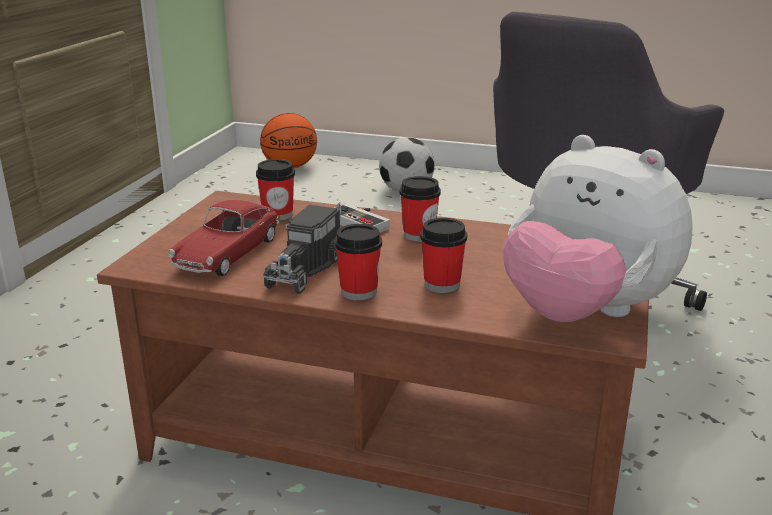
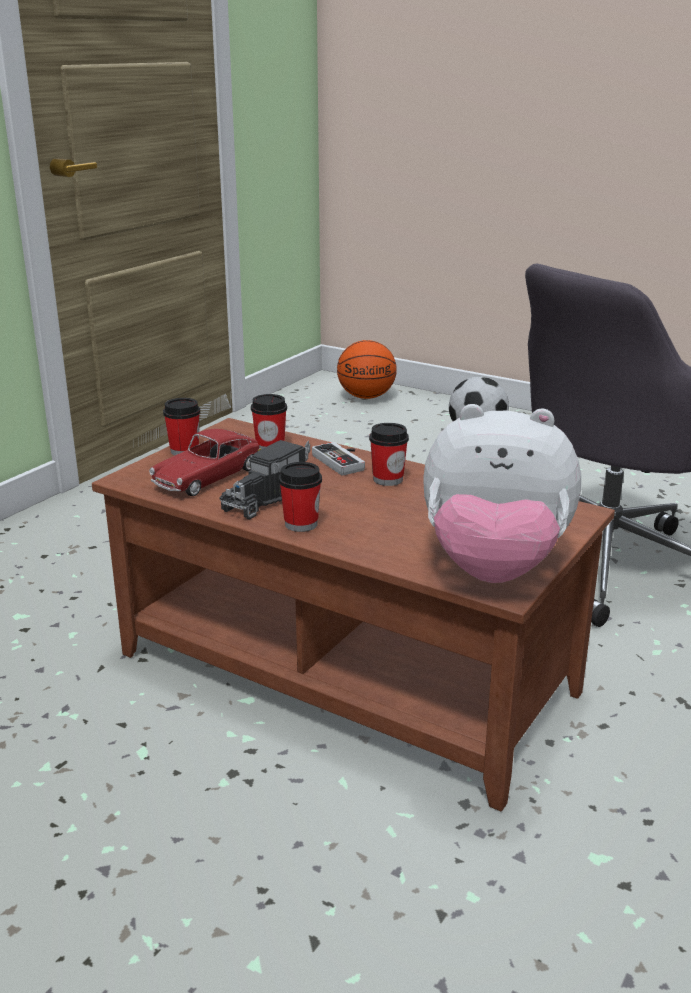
camera: 15 degrees right, 0 degrees up
(442, 284) = (379, 527): cup -> cup (184, 451)
(584, 313) = (494, 569): plush toy -> plush toy turned 45 degrees counterclockwise

